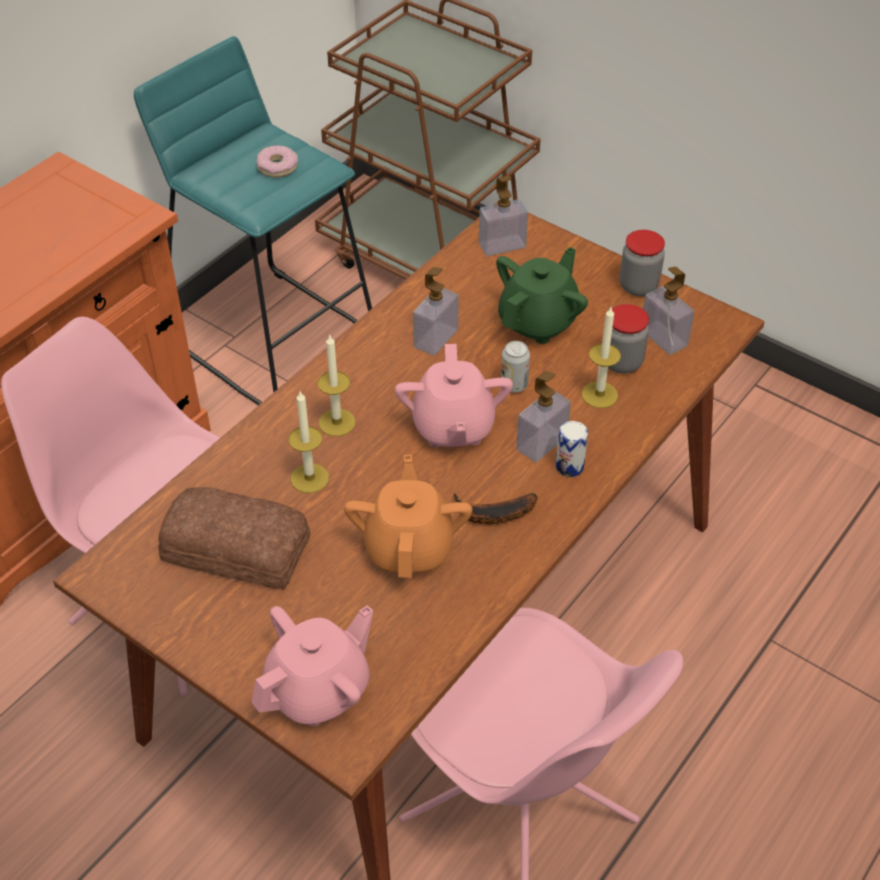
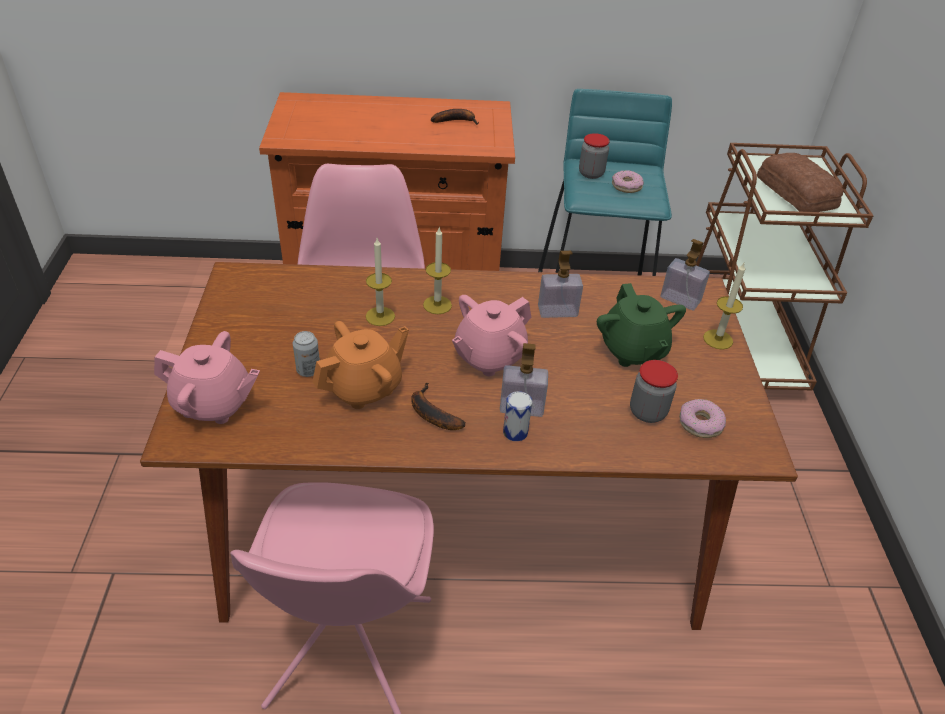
camera: 50 degrees right, 5 degrees down
(46, 216) = (456, 121): none -> banana
(235, 546) = (298, 313): bread -> bread (796, 192)
(514, 385) = (559, 367): can -> can (308, 370)
(538, 321) = (633, 350): green teapot -> green teapot turned 75 degrees clockwise
(599, 395) = (601, 415): candle -> candle (718, 339)
(638, 286) = (734, 385): jar -> jar (591, 173)
(663, 338) = (700, 423): soap dispenser -> donut

